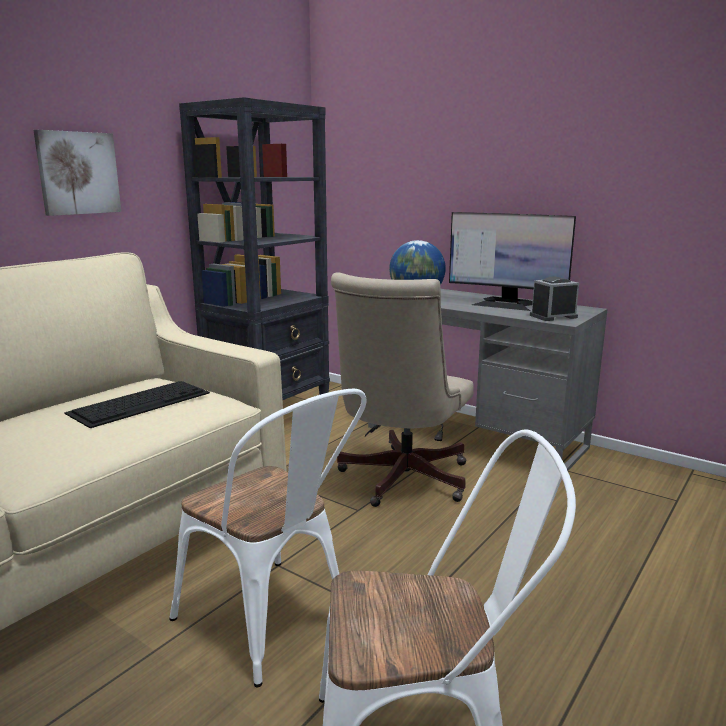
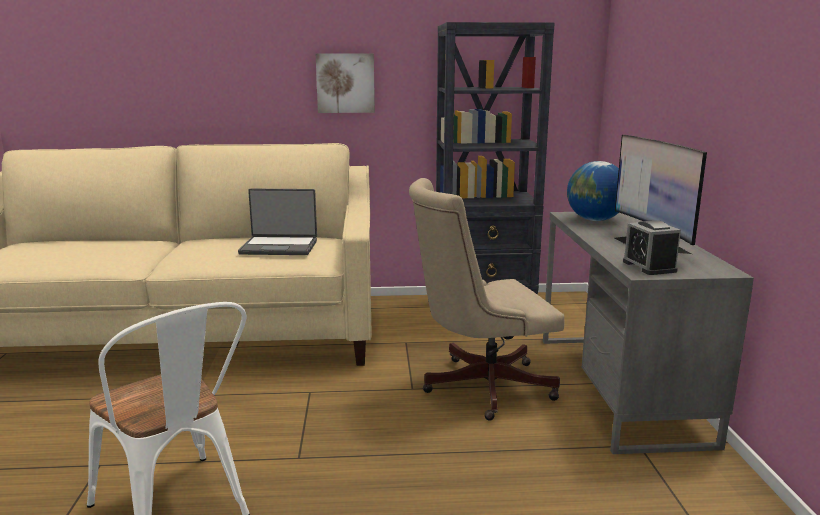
camera: 50 degrees right, 0 degrees up
(141, 402) = (279, 247): keyboard -> laptop
(273, 626) = (250, 417): white chair -> none
(553, 316) = (649, 266): alarm clock -> alarm clock turned 135 degrees counterclockwise

